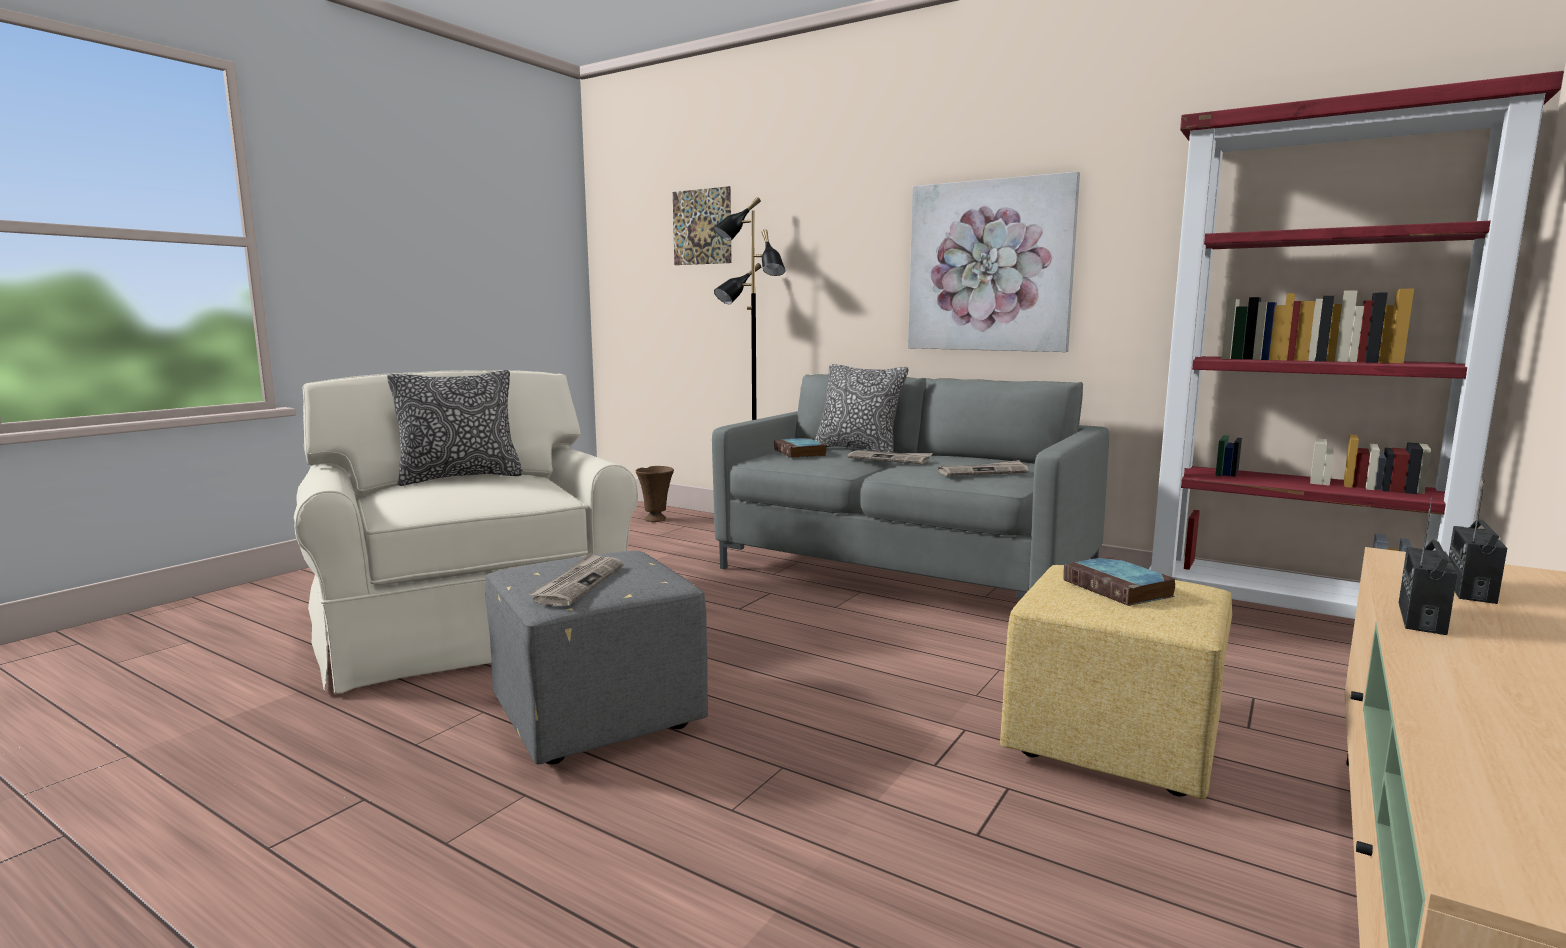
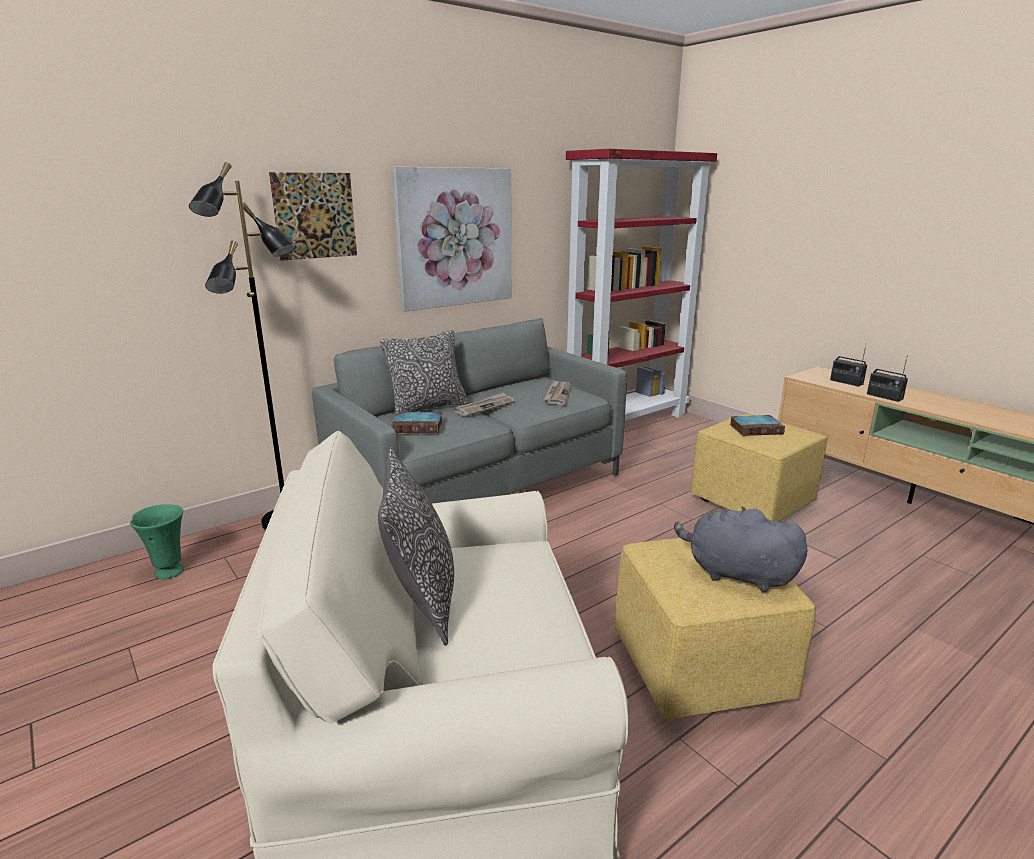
camera: 70 degrees left, 10 degrees up
(579, 583) = (735, 574): newspaper -> grey plush toy
(594, 717) = (699, 670): grey ottoman -> yellow ottoman
(656, 519) = (169, 571): brown vase -> green vase
(702, 227) = (114, 192): picture -> picture (315, 216)

